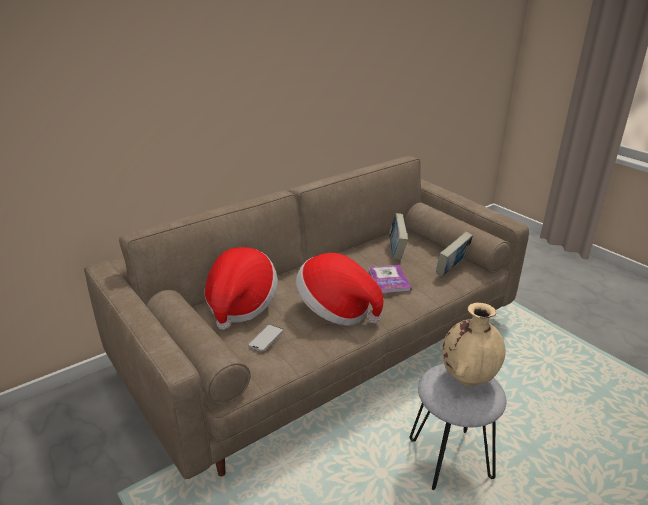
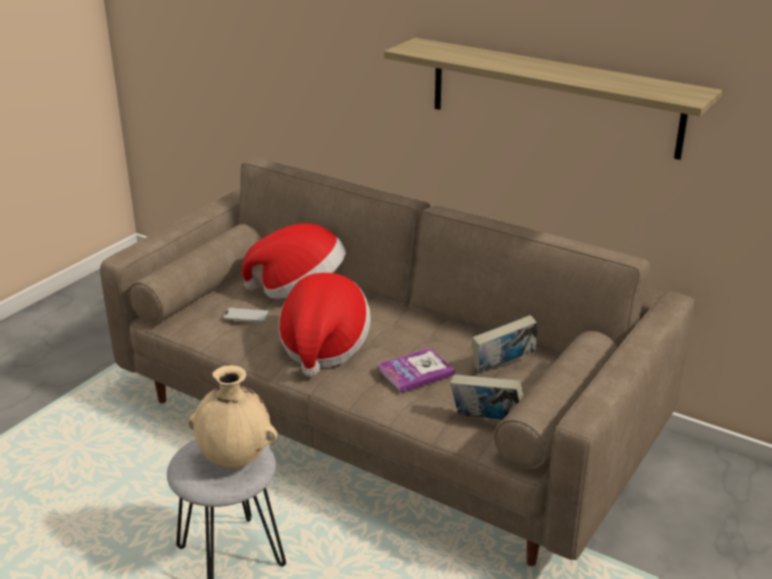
camera: 70 degrees right, 0 degrees up
(319, 87) = (553, 97): none -> shelf

